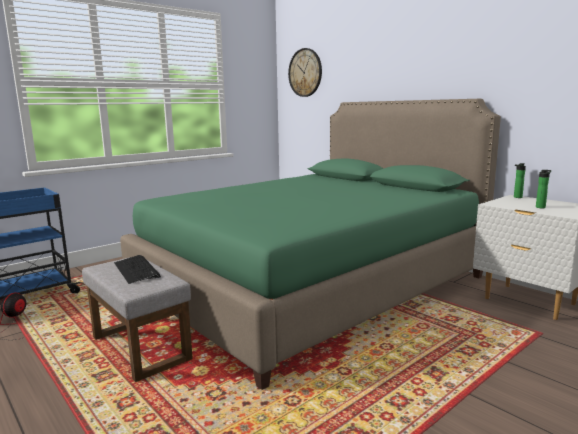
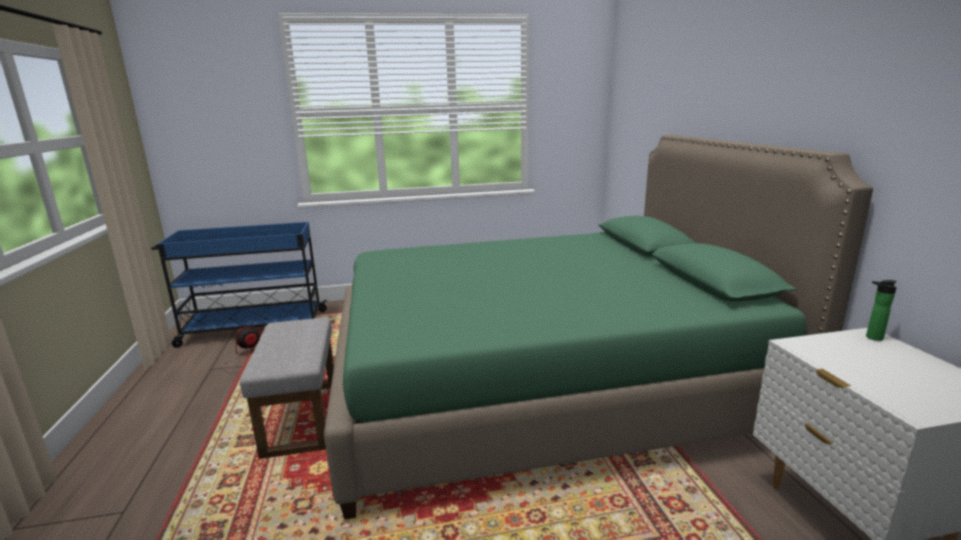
camera: 30 degrees right, 5 degrees up
(137, 270) = (299, 338): keyboard -> none
(305, 72) = (636, 87): wall clock -> none
(541, 207) = (883, 374): bottle -> none

